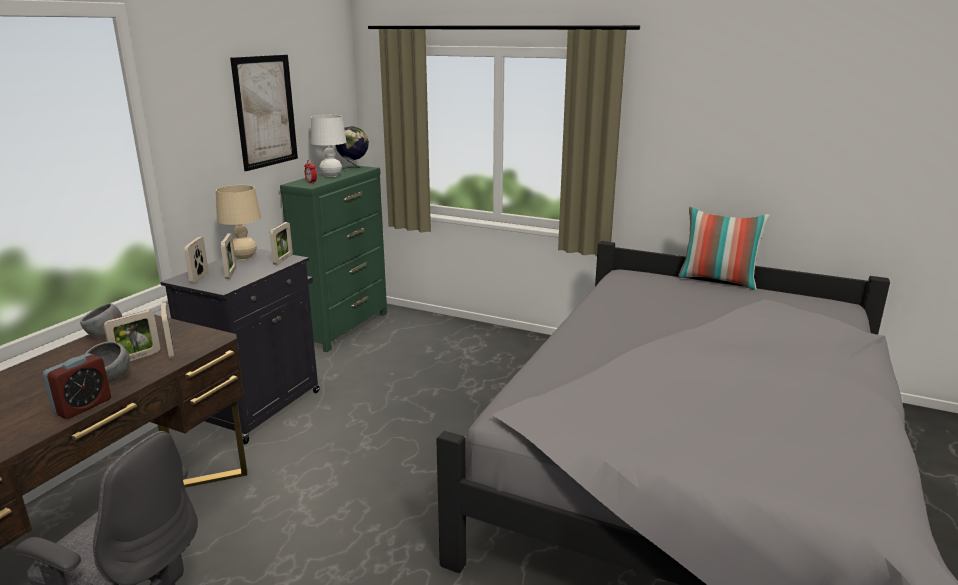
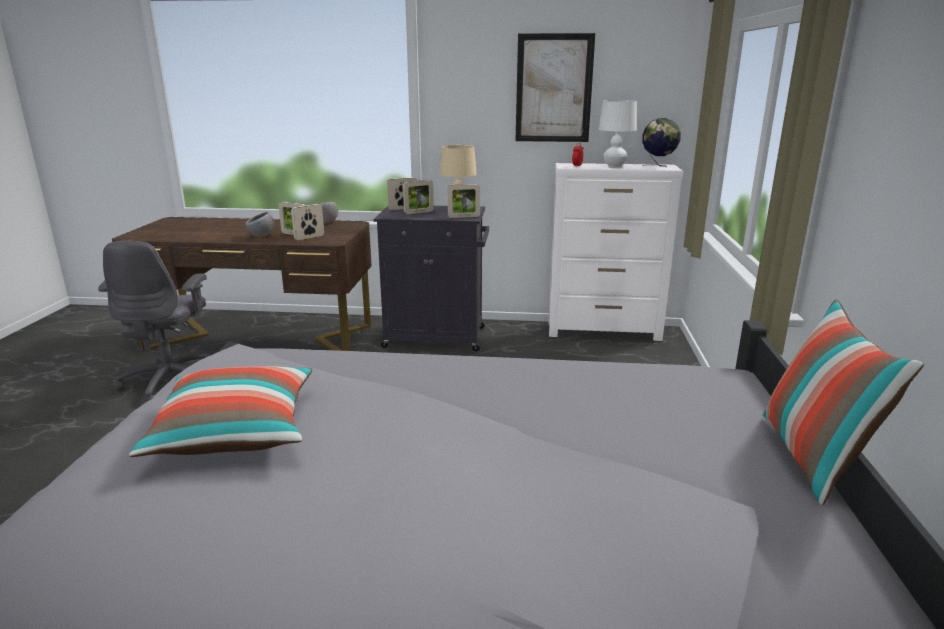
camera: 70 degrees right, 0 degrees up
(83, 406) = (226, 239): alarm clock -> none
(345, 328) = (604, 331): green dresser -> white dresser
(676, 415) = (236, 431): none -> pillow

